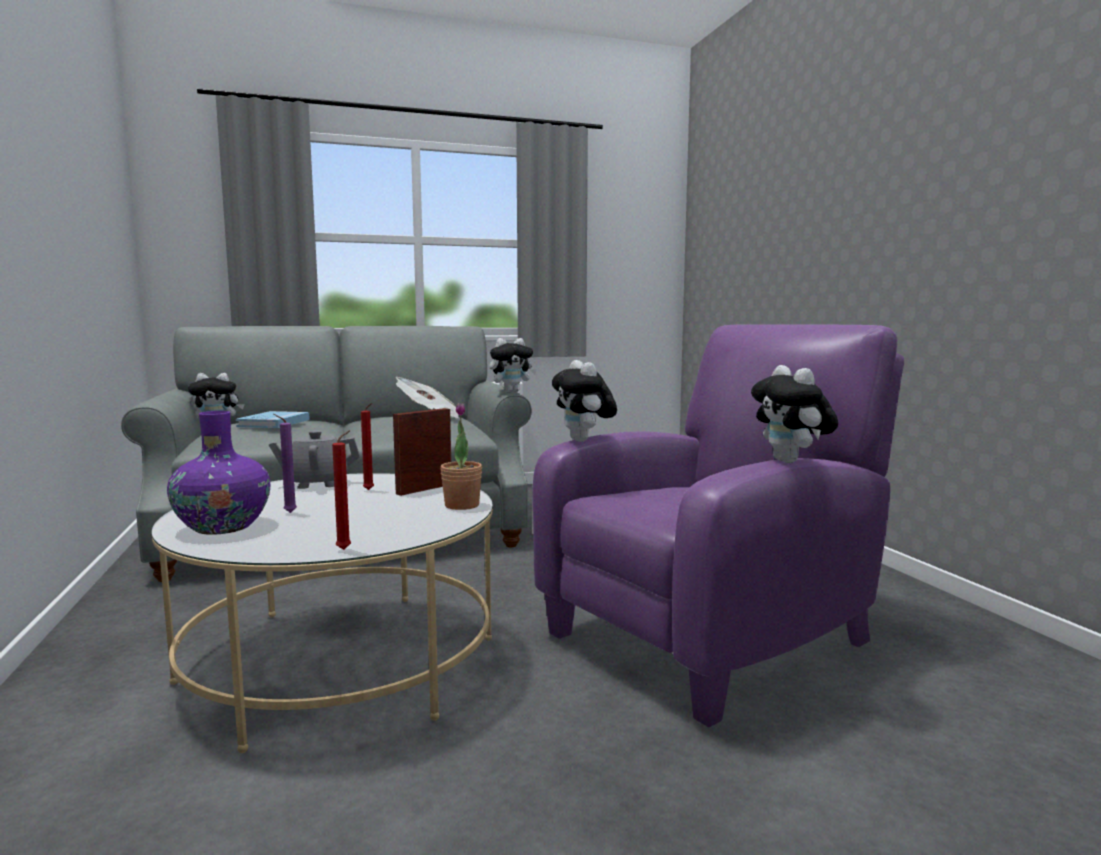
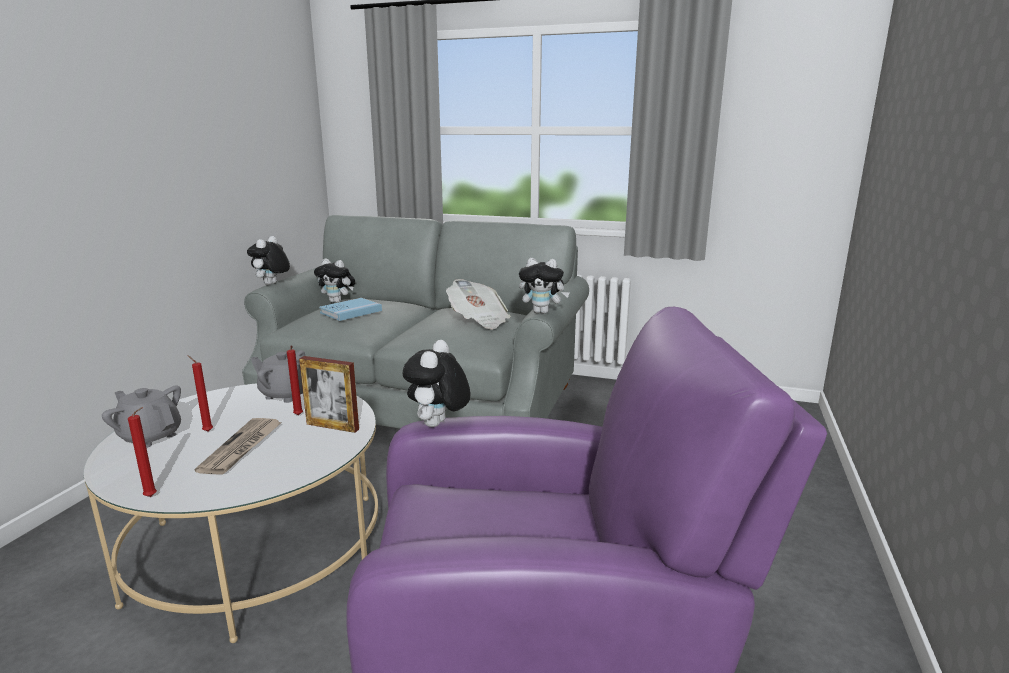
camera: 35 degrees right, 10 degrees up
(223, 527) = (150, 437): purple vase -> grey teapot
(288, 513) = (206, 431): purple candle -> red candle
(362, 512) = (242, 448): none -> newspaper
(424, 489) = (332, 426): picture frame -> picture frame turned 150 degrees counterclockwise
(462, 505) = (313, 462): potted plant -> none
(791, 461) = (519, 554): plush toy -> plush toy (272, 284)

